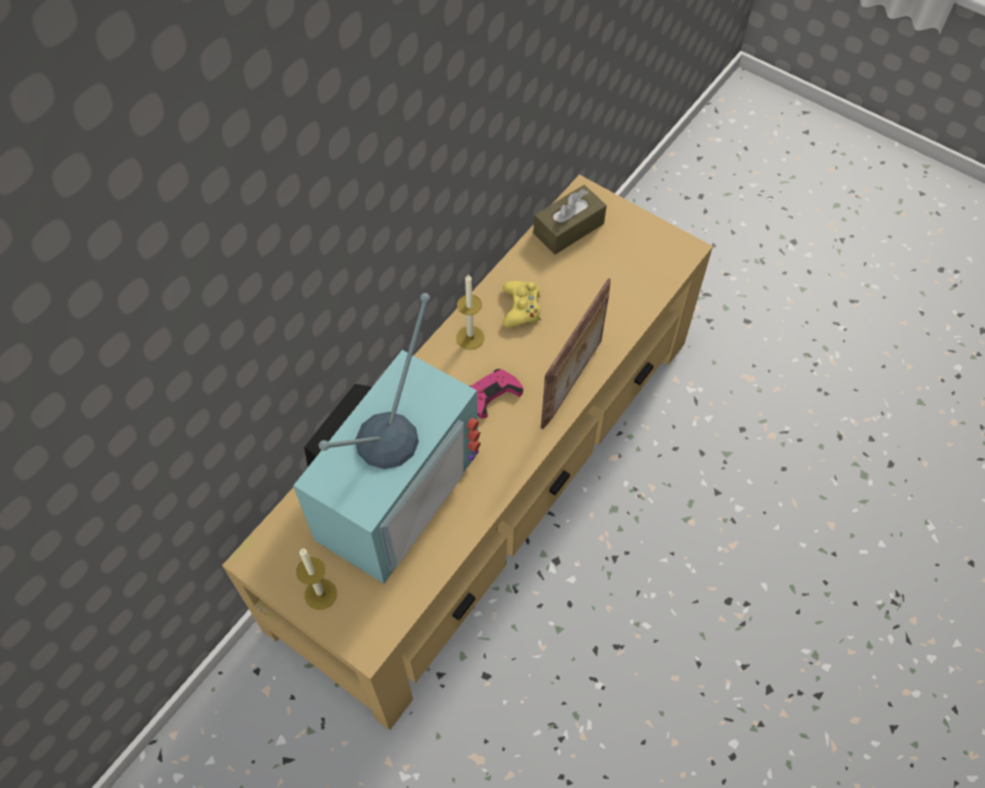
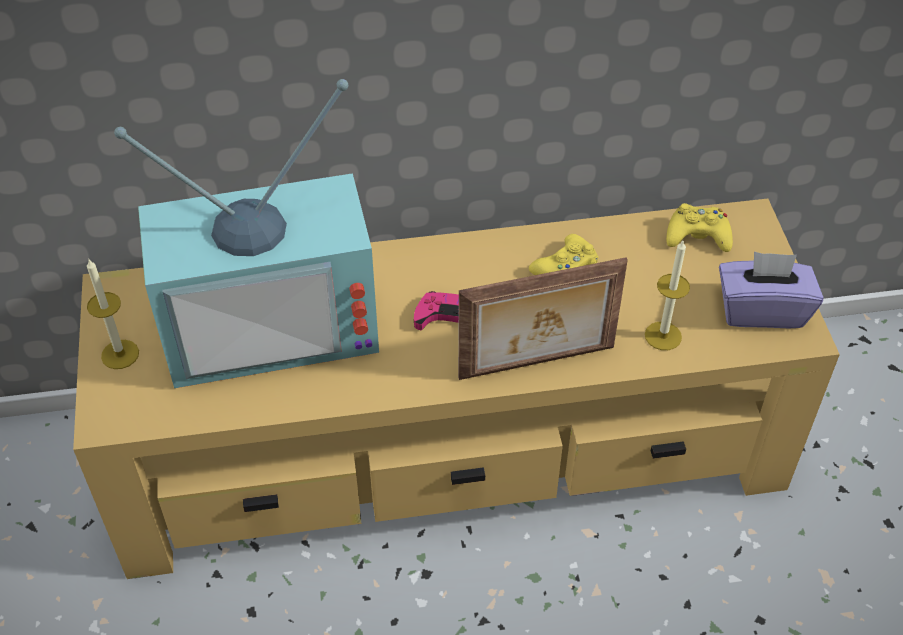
camera: 45 degrees right, 10 degrees down
(470, 337) = (488, 258): candle -> candle (663, 336)
(568, 228) = (697, 235): brown tissue box -> yellow game controller
(649, 250) = (761, 310): none -> purple tissue box

